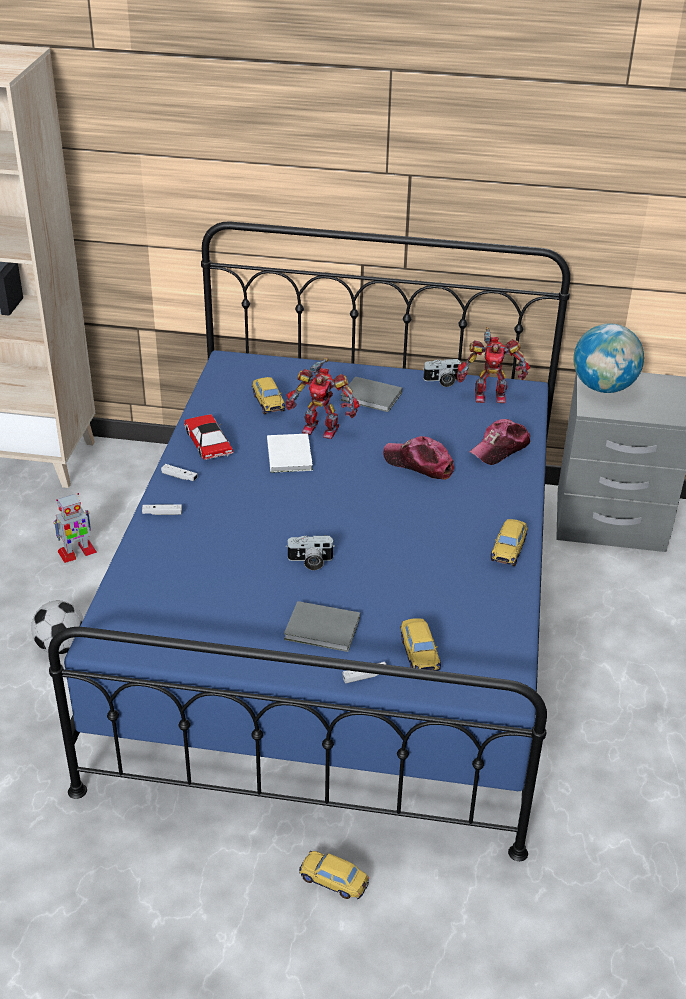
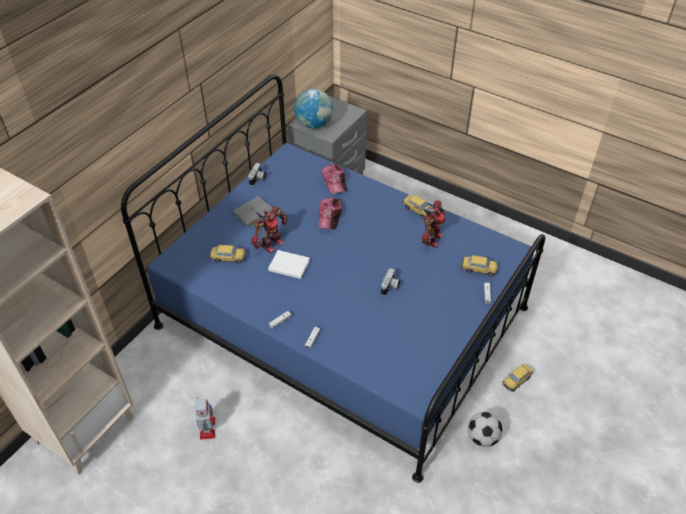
camera: 65 degrees left, 10 degrees up
(61, 646) = (294, 458): football -> football (482, 438)
(208, 443) = (253, 298): toy car -> none
(324, 630) = (447, 299): grey book -> none
(419, 464) = (329, 216): cap -> cap turned 45 degrees counterclockwise
(489, 395) = (283, 167): toy robot -> toy robot (431, 238)

